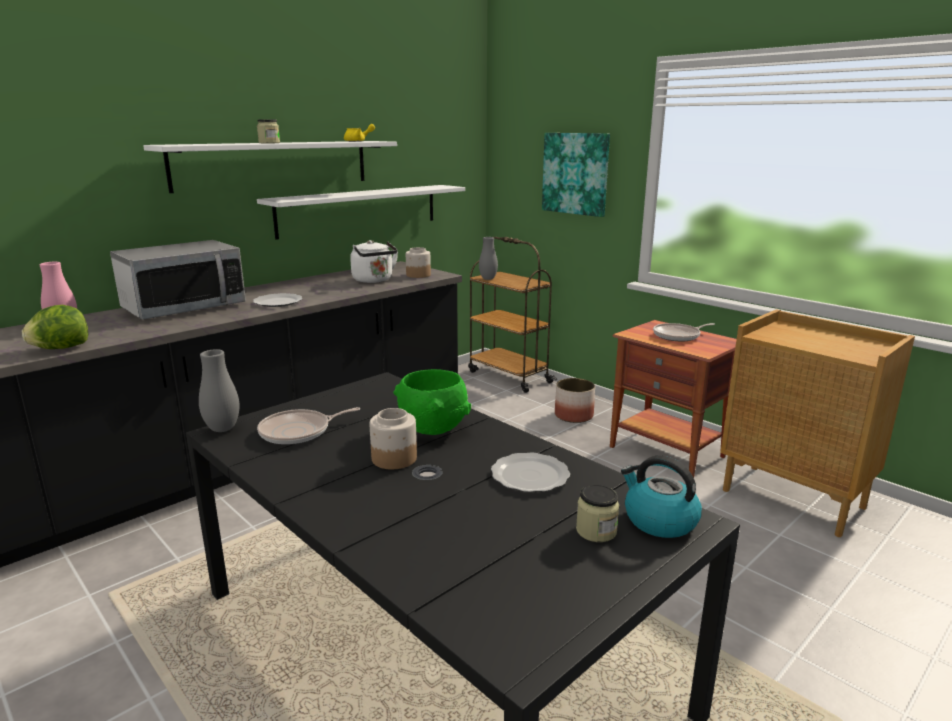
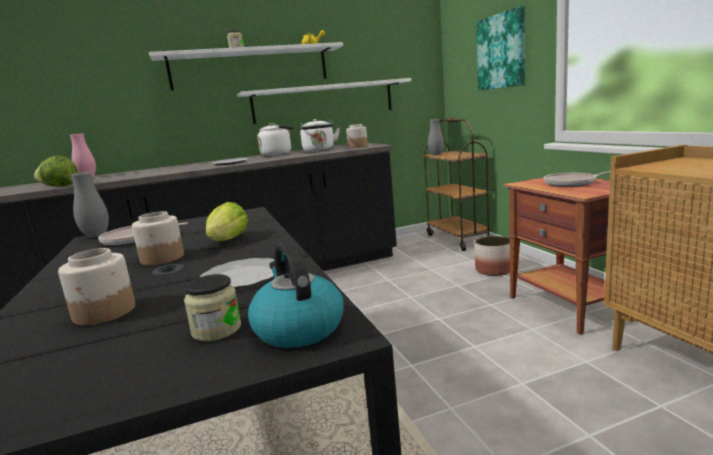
camera: 25 degrees right, 5 degrees down
(184, 307) = (171, 168): microwave -> none
(318, 283) = (278, 154): none -> white kettle
(433, 428) = (229, 240): green bowl -> lettuce
(457, 529) = (105, 313): none -> jar

